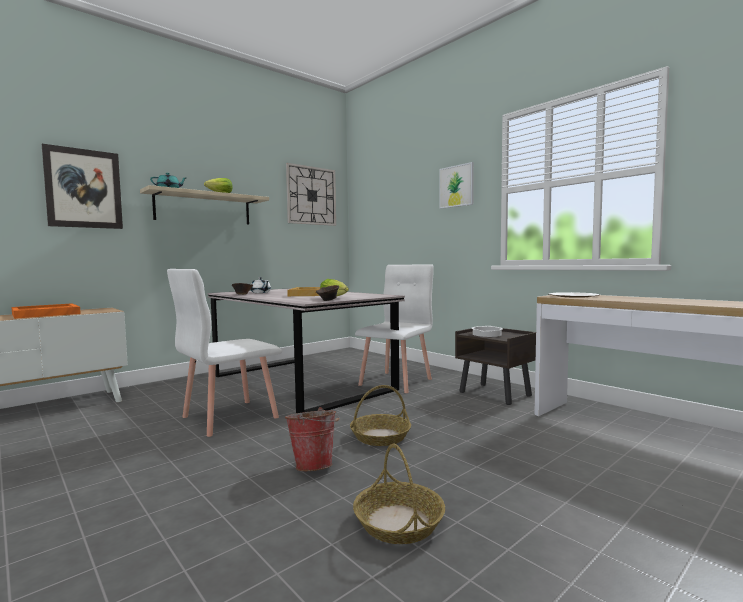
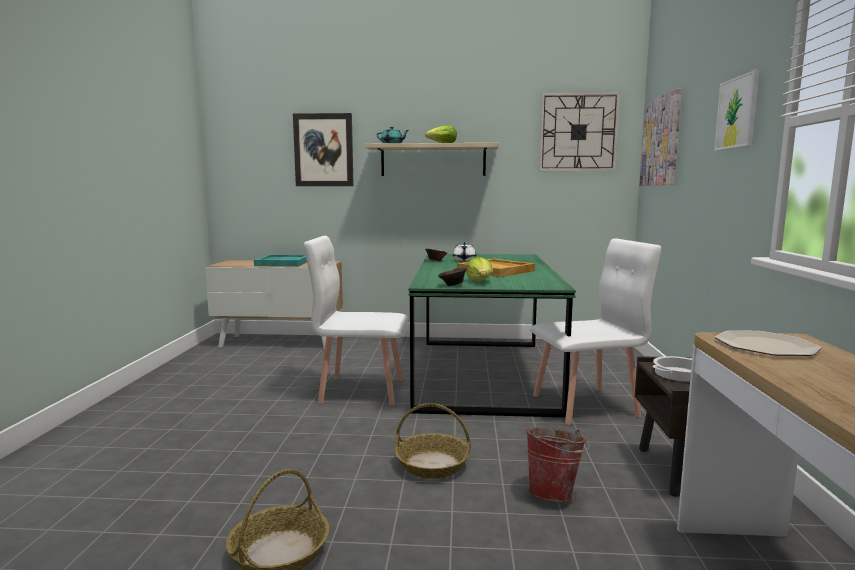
camera: 45 degrees right, 5 degrees up
(45, 314) = (283, 263): orange tray -> turquoise tray
(301, 382) = (484, 372): grey dining table -> green dining table
(314, 465) = (329, 465): bucket -> bucket (554, 493)
(375, 205) = (661, 141): none -> picture

